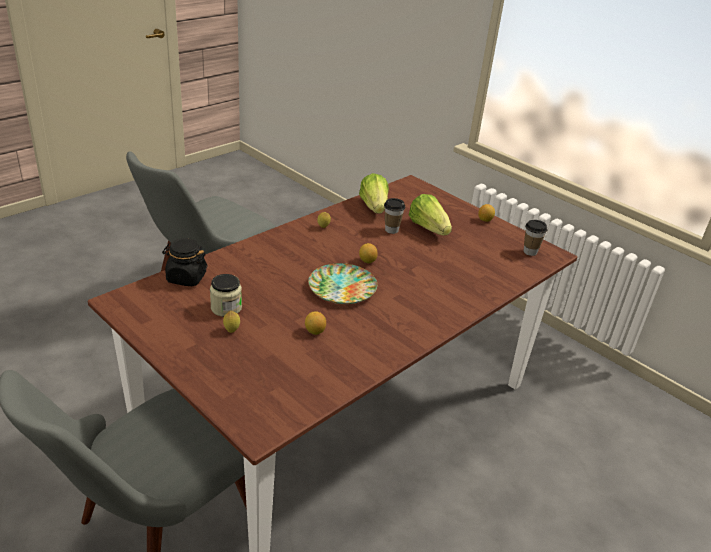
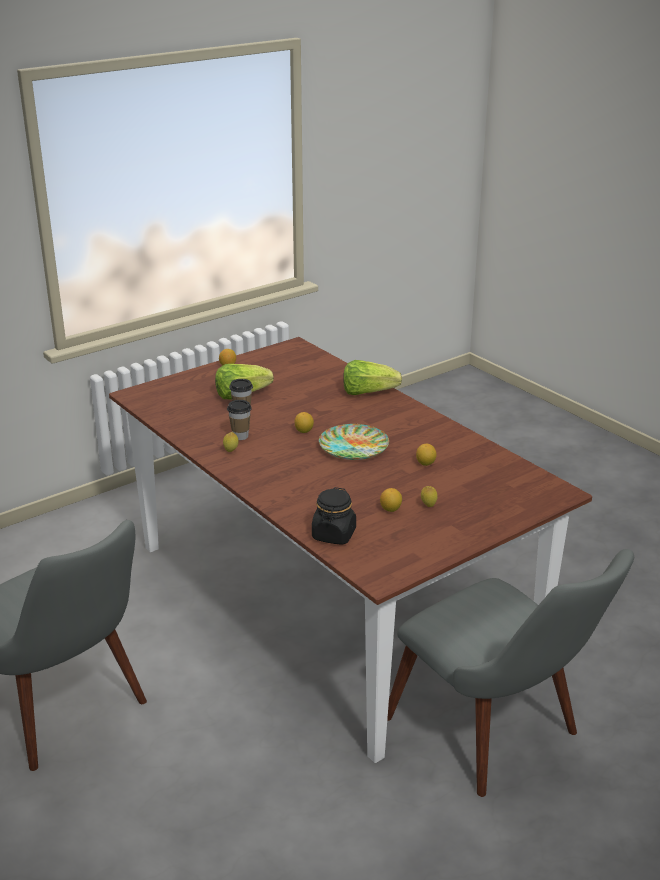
camera: 80 degrees left, 5 degrees down
(226, 308) = (390, 509): jar -> lemon
(374, 207) = (188, 419): lettuce -> lettuce (368, 392)
(530, 252) = (291, 354): cup -> cup (240, 436)

